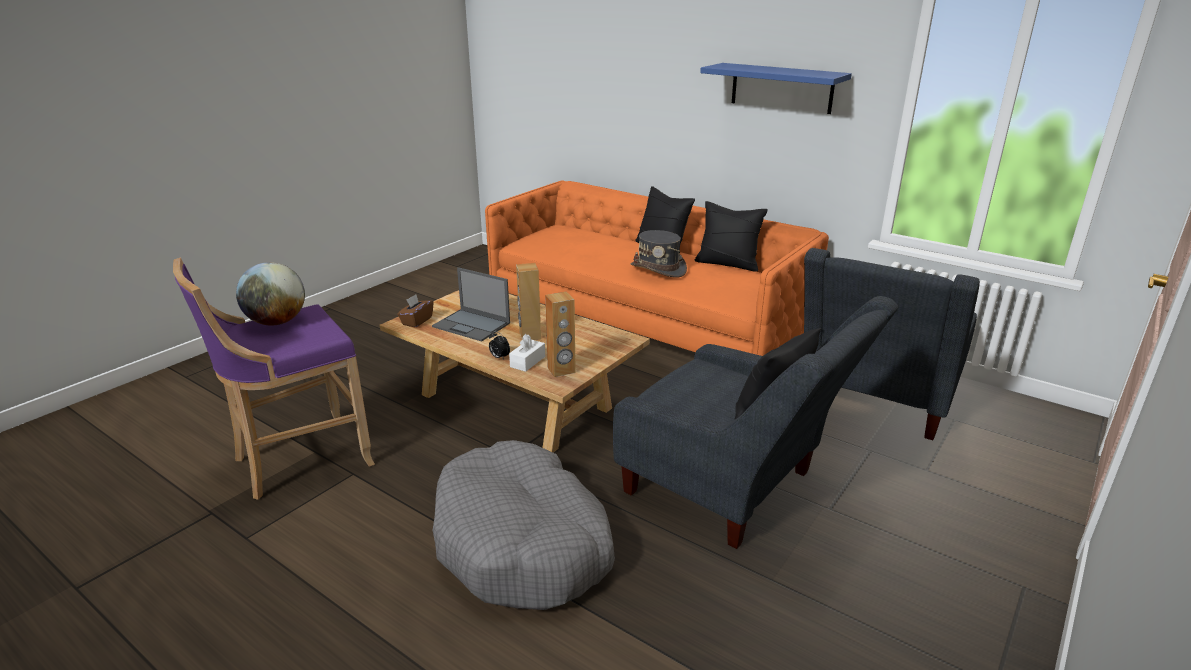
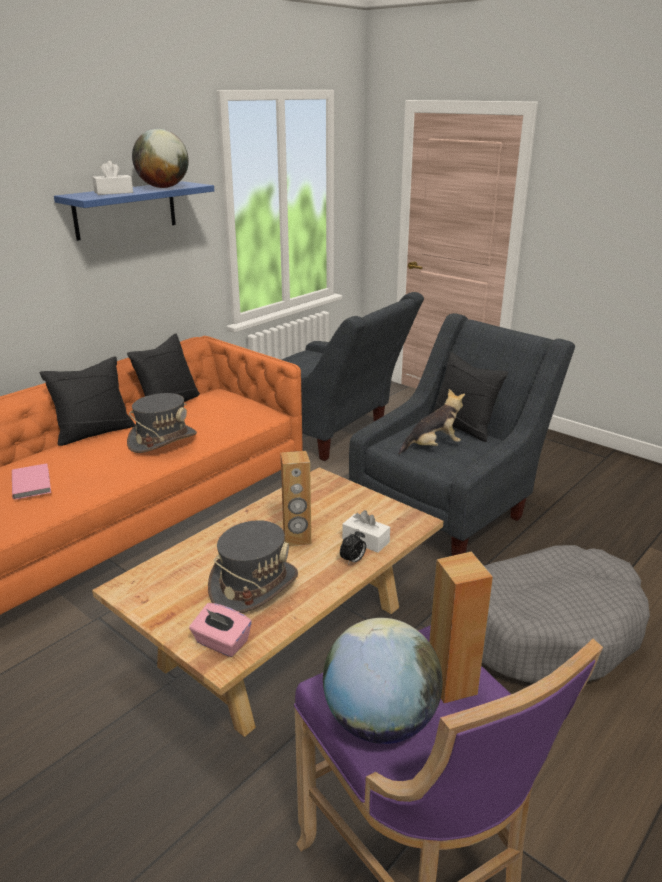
camera: 85 degrees left, 0 degrees up
(416, 321) = (221, 643): brown tissue box -> pink tissue box
(472, 325) = (253, 585): laptop -> grey hat
(561, 370) = (387, 519): brown speaker -> brown speaker (452, 684)
(582, 244) = (33, 483): none -> pink book
(706, 390) = (432, 446): none -> plush toy
(748, 67) = (113, 192): none -> white tissue box
(795, 72) = (163, 187): none -> globe

